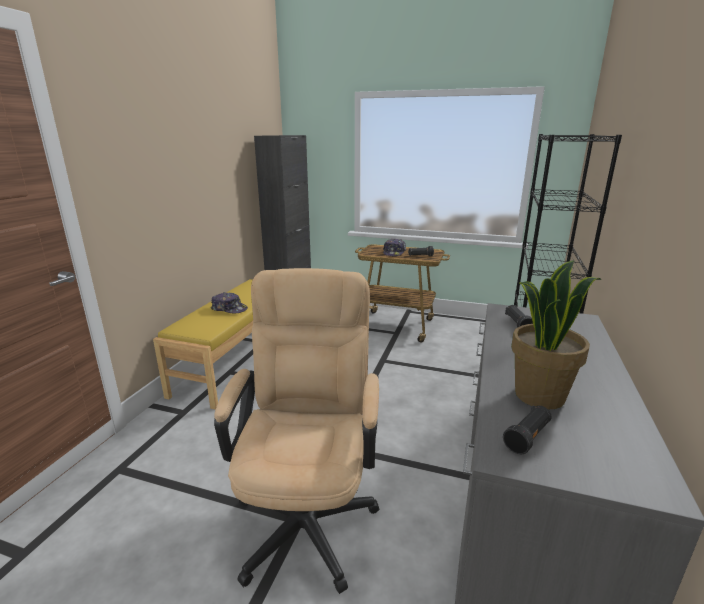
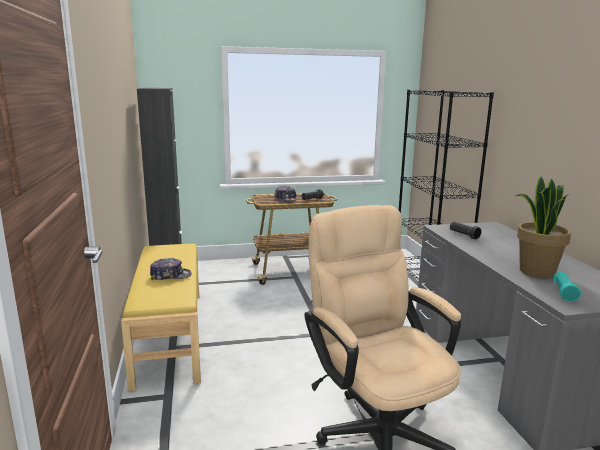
camera: 30 degrees left, 5 degrees down
(527, 437) = (564, 293): black flashlight -> turquoise flashlight

